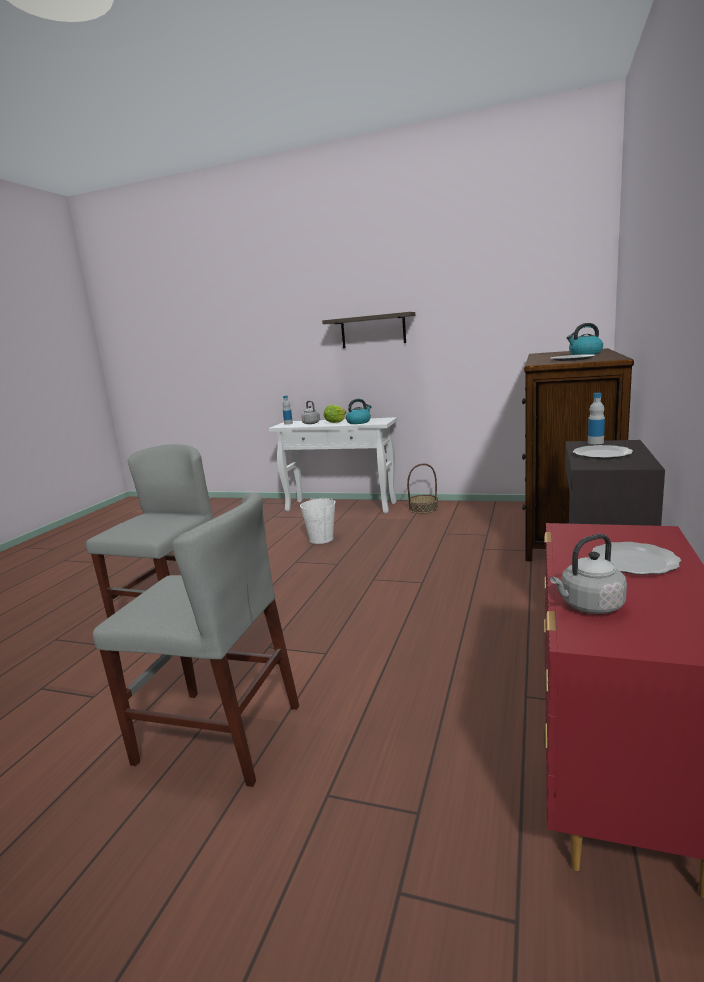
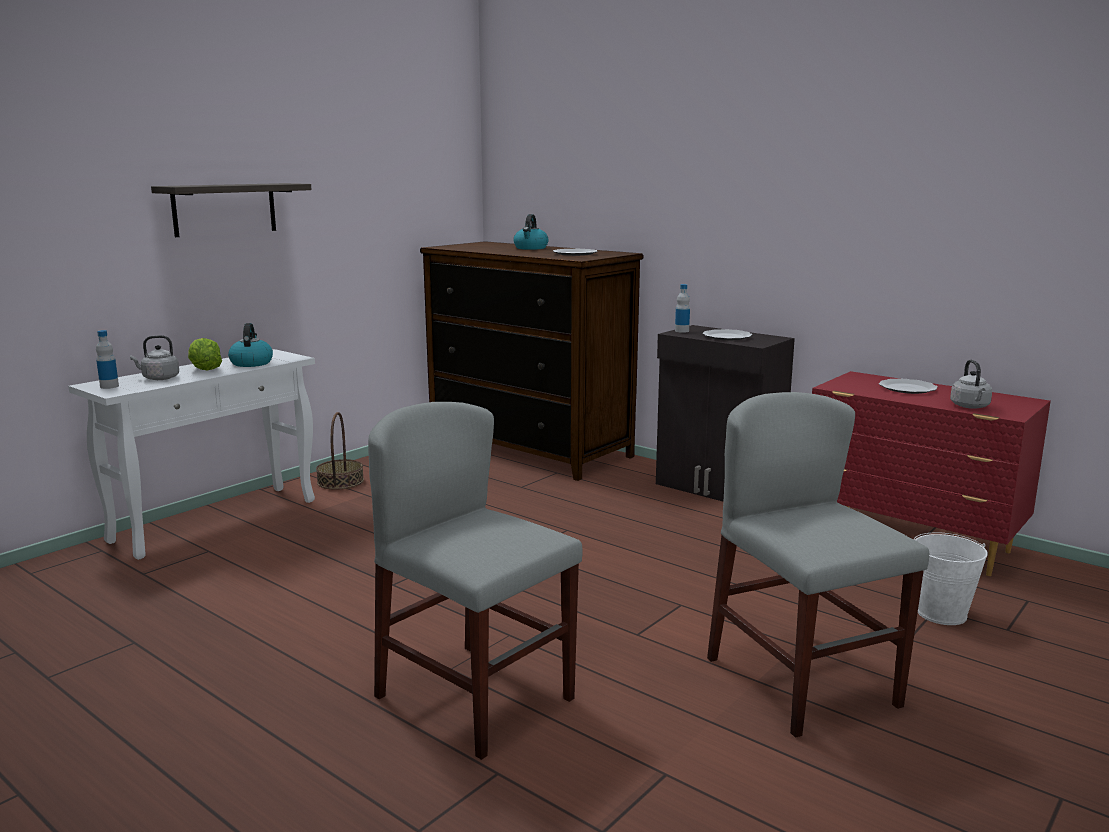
camera: 70 degrees left, 0 degrees up
(218, 734) = (801, 682): grey chair -> grey chair turned 60 degrees counterclockwise
(321, 539) = (334, 555): white bucket -> white bucket (942, 614)

